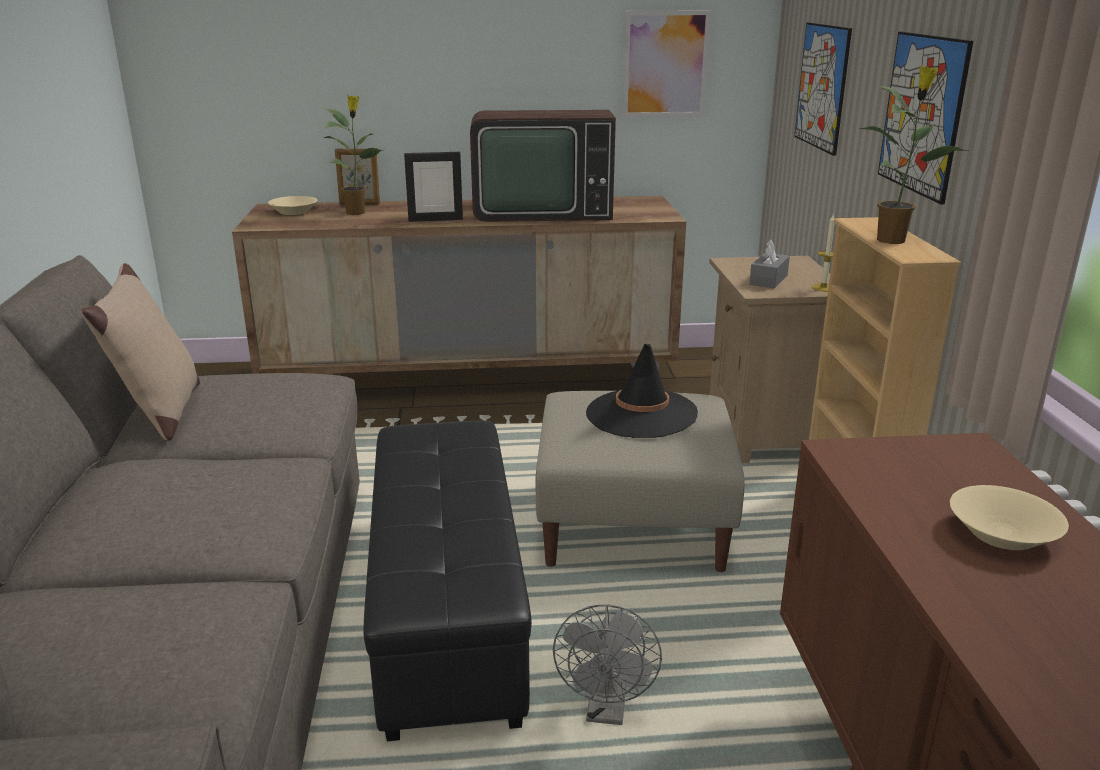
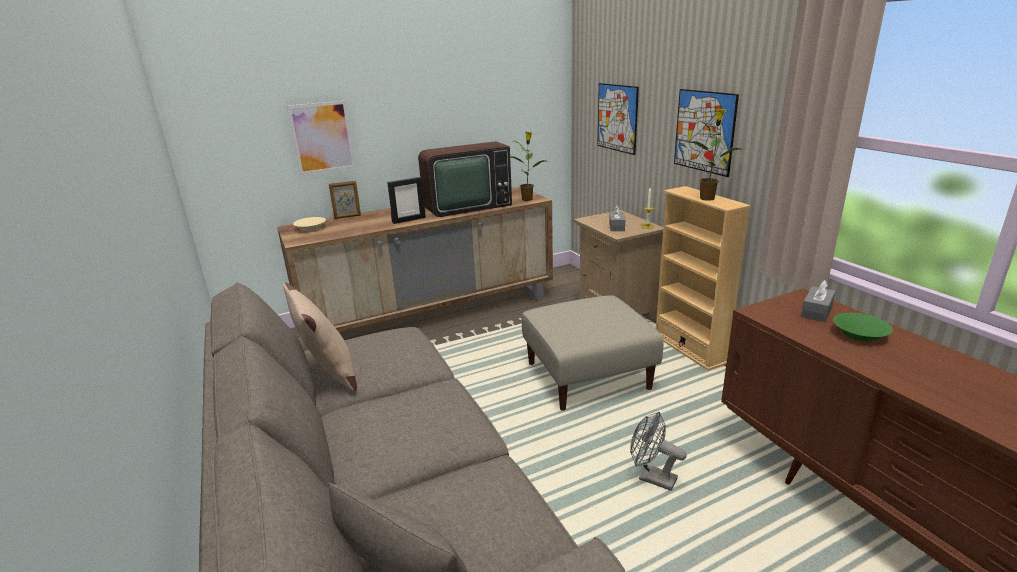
camera: 20 degrees left, 0 degrees up
(357, 212) = (353, 223): potted plant -> potted plant (527, 199)
(449, 609) = (528, 449): black ottoman -> none
(607, 710) = (651, 477): grey fan -> grey fan turned 135 degrees clockwise
(641, 414) = (586, 313): black hat -> none
(665, 64) = (515, 111): picture -> picture (322, 137)
(962, 476) = (816, 311): none -> grey tissue box
(1004, 534) = (860, 334): beige bowl -> green bowl

